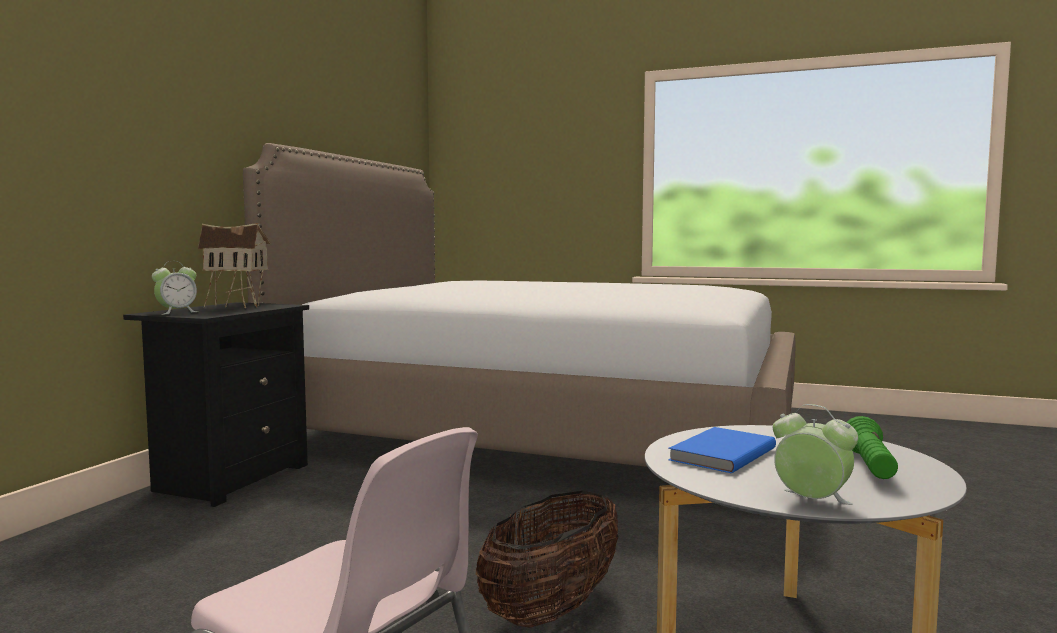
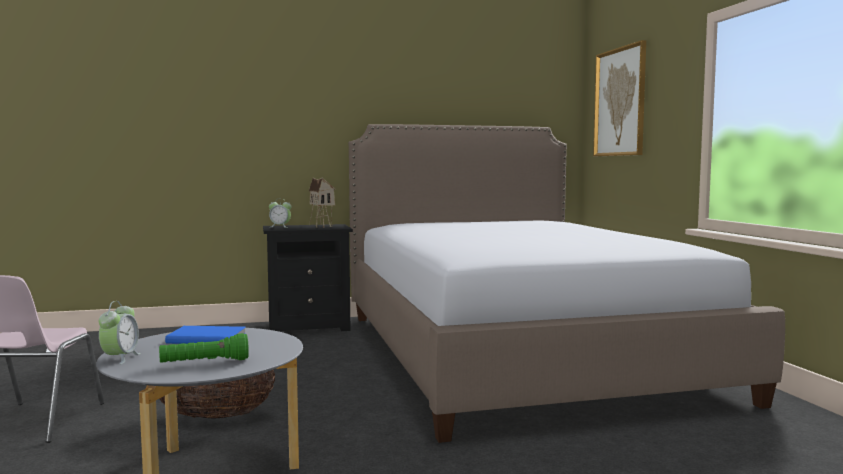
camera: 55 degrees right, 0 degrees up
(504, 148) = (620, 102): none -> picture

